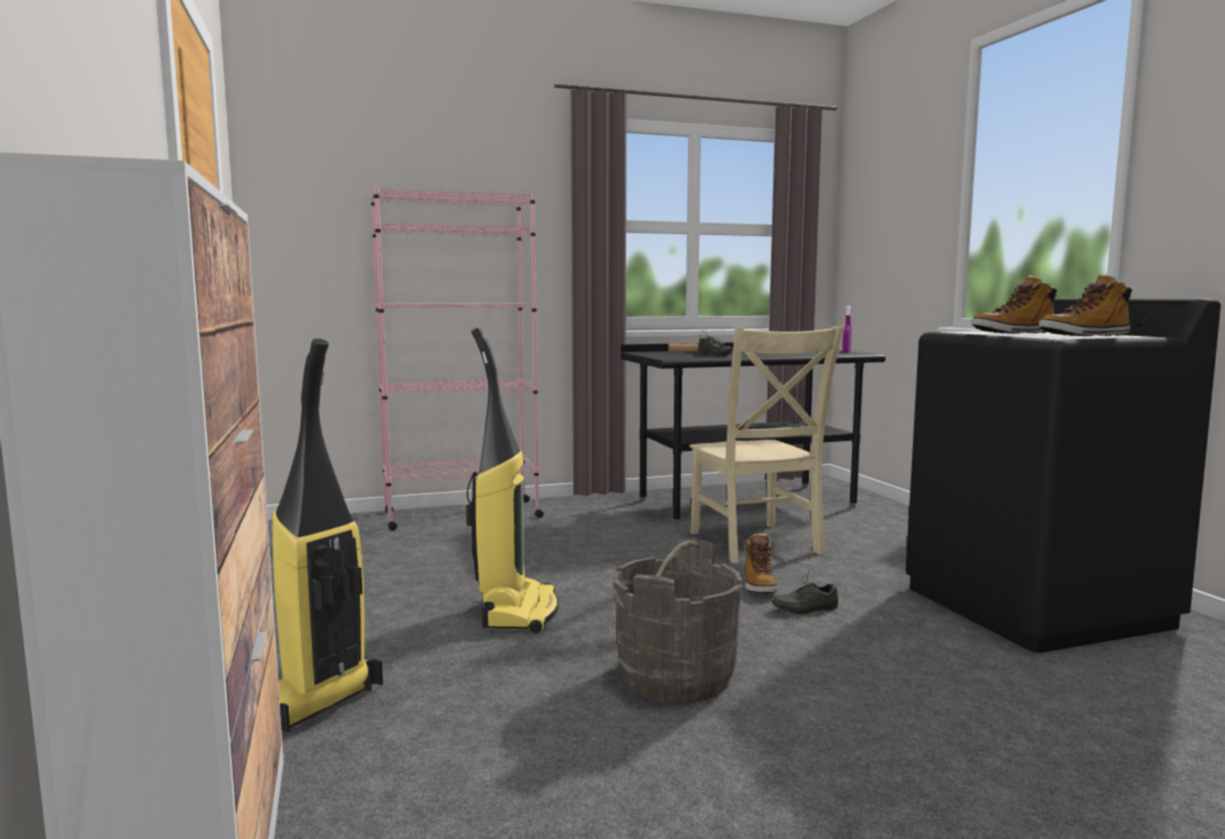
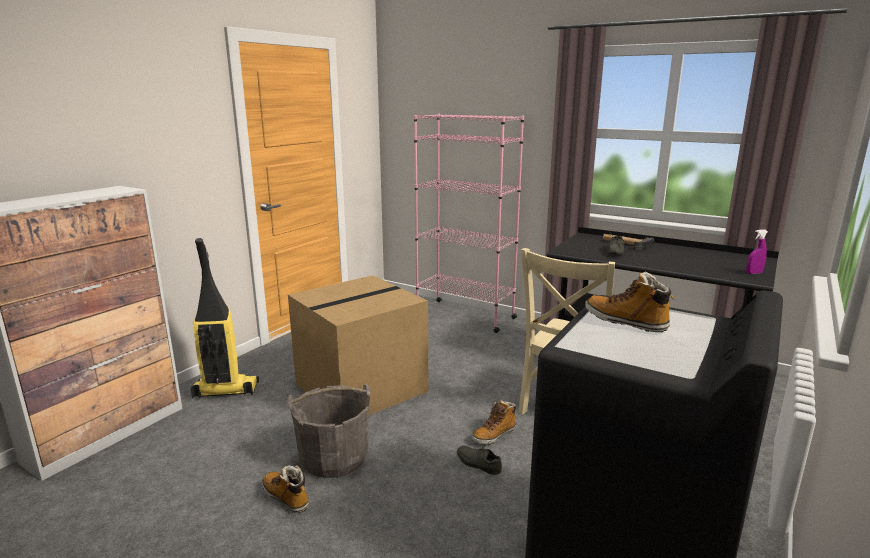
camera: 50 degrees right, 10 degrees up
(517, 611) = (361, 386): vacuum cleaner -> cardboard box
(1083, 336) = (632, 349): boot -> boot (286, 497)

